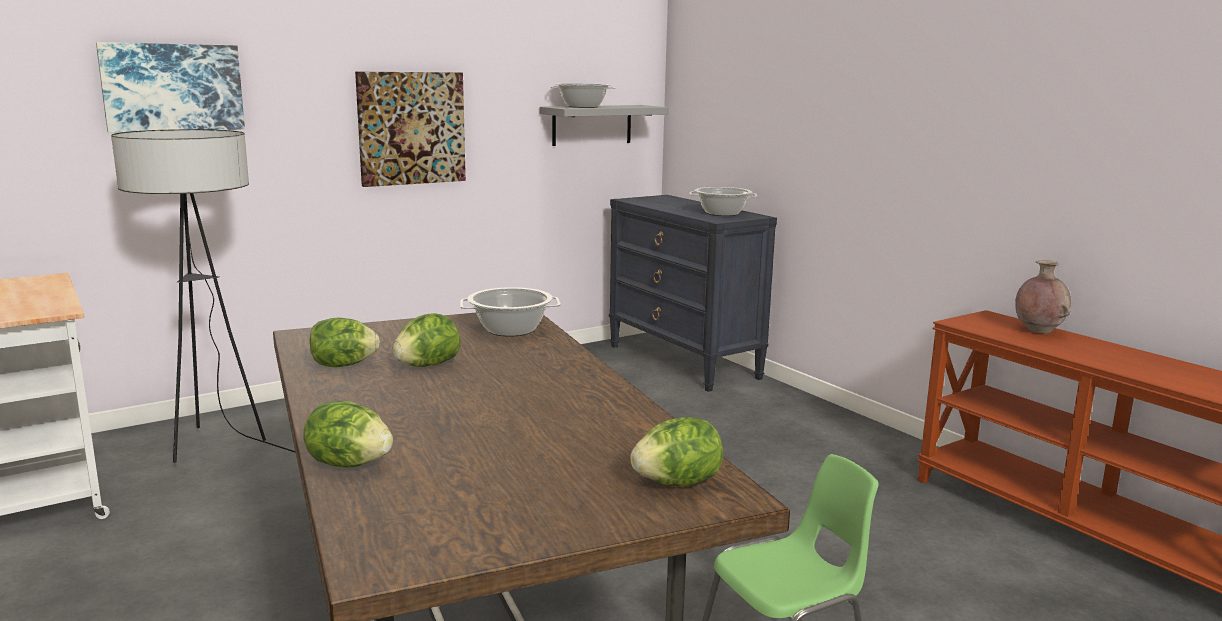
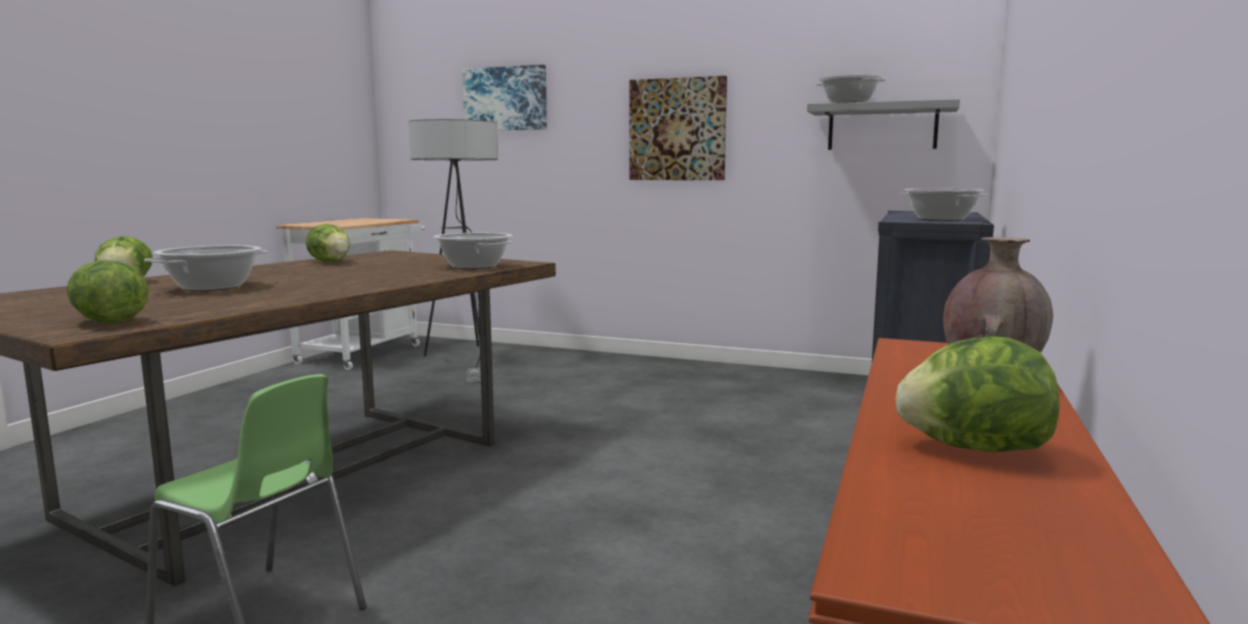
camera: 55 degrees right, 5 degrees down
(427, 365) = (351, 268): lettuce -> lettuce (973, 449)
(482, 430) = (212, 287): none -> cooking pot

